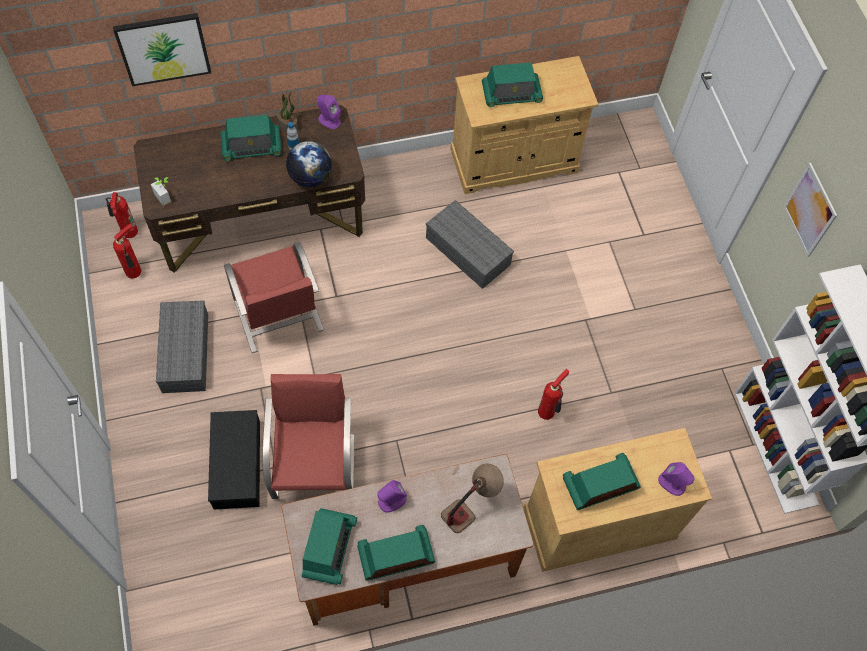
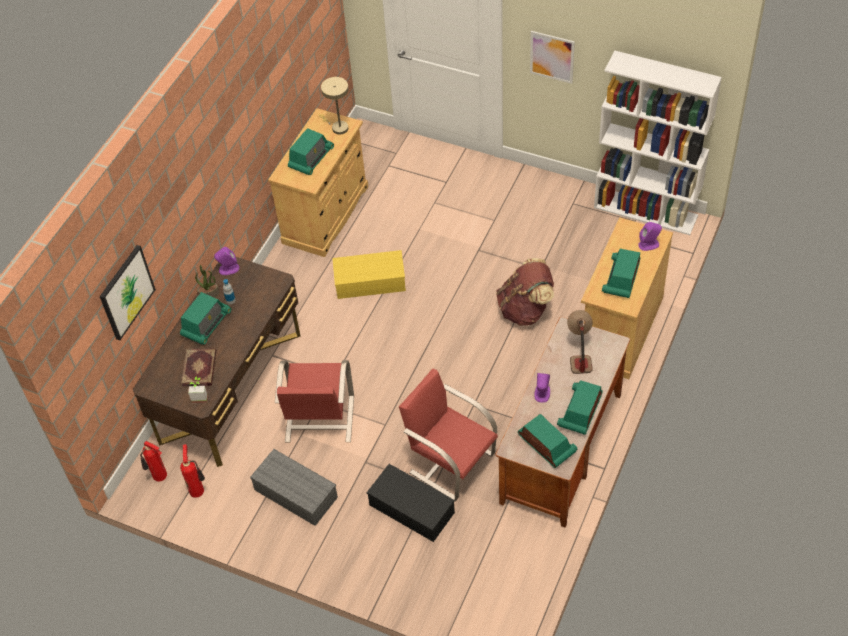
camera: 45 degrees left, 10 degrees down
(198, 176) = (200, 368): none -> book
(278, 317) = (319, 420): red chair -> red chair turned 75 degrees clockwise
(310, 177) = (264, 304): globe -> none
(469, 251) = (371, 281): grey storage box -> yellow storage box
(548, 412) = (525, 309): fire extinguisher -> brown backpack
(570, 89) = (337, 127): none -> beige table lamp

